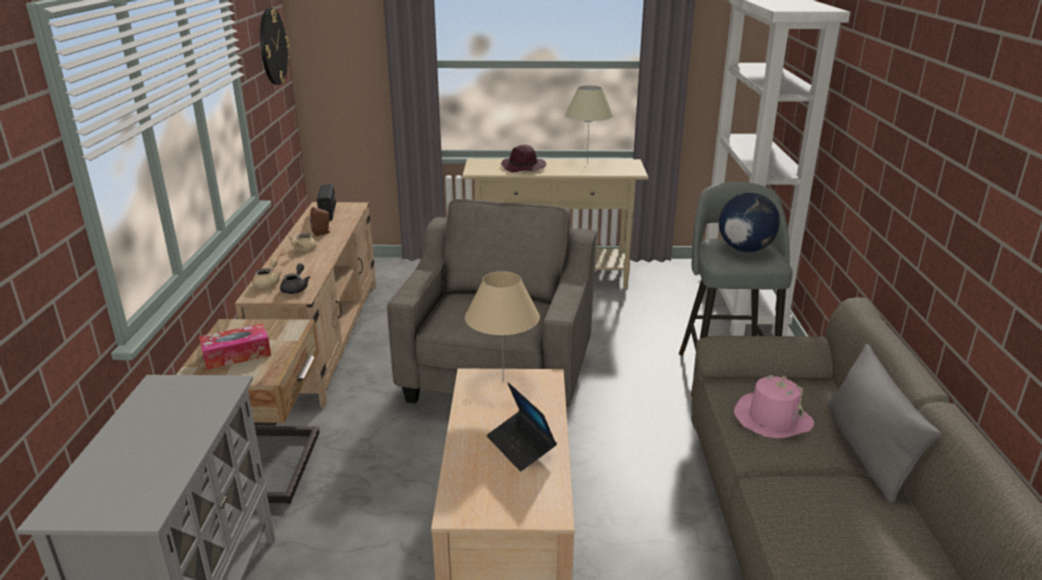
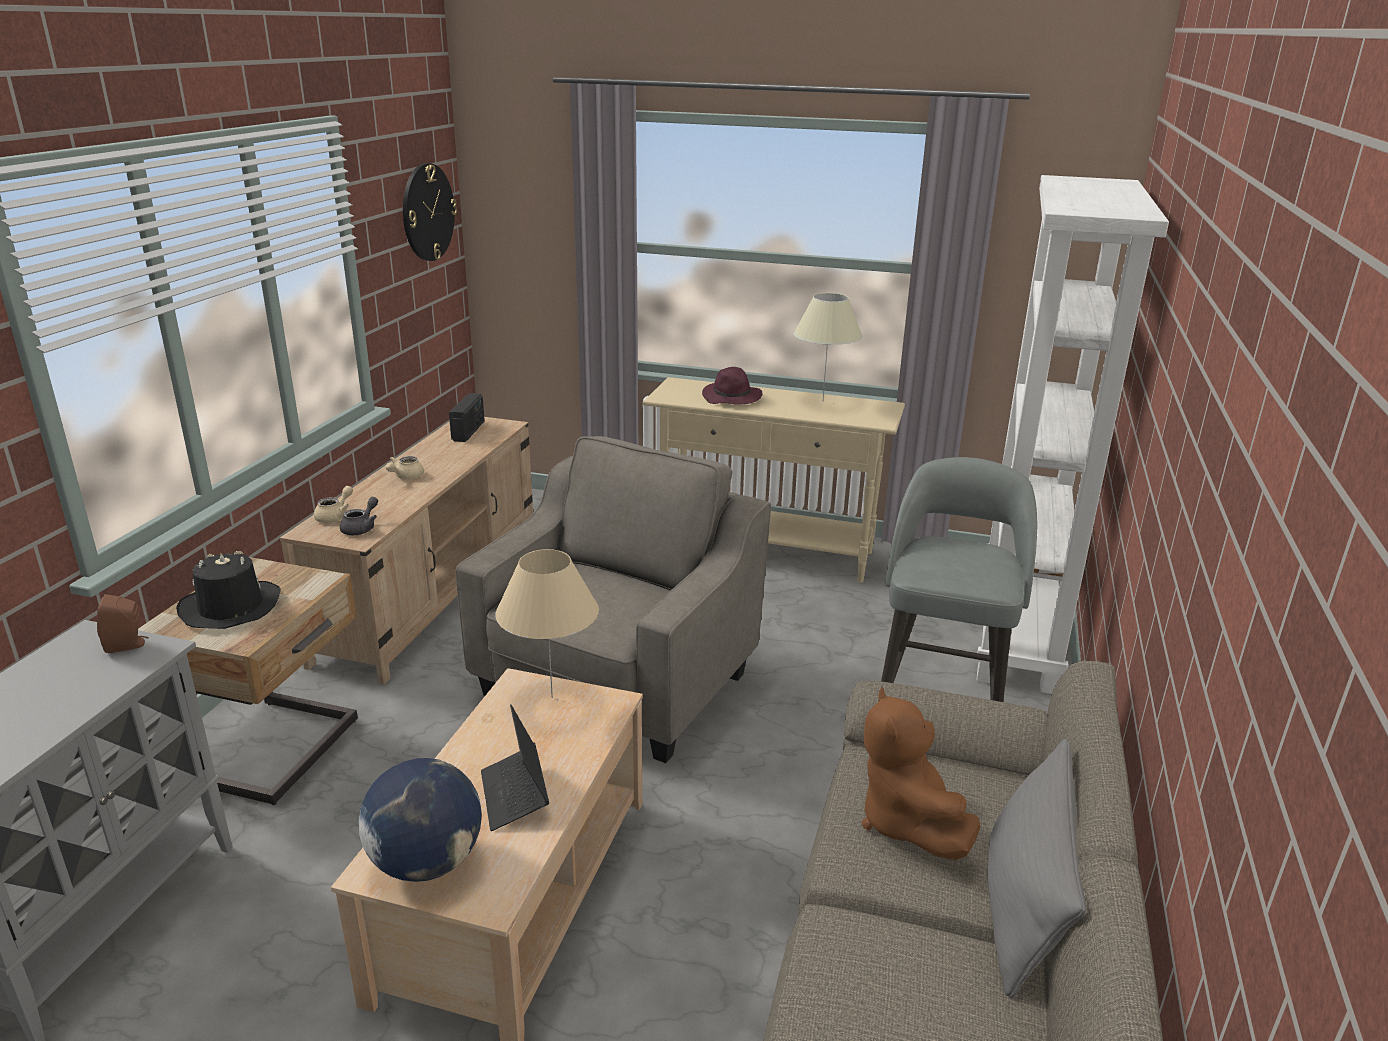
camera: 15 degrees right, 0 degrees up
(237, 355) = (230, 607): tissue box -> black hat
(322, 233) = (444, 457): brown speaker -> brown speaker (127, 645)
(745, 249) = (965, 560): globe -> globe (426, 862)
(772, 418) = (907, 823): pink hat -> brown plush toy

